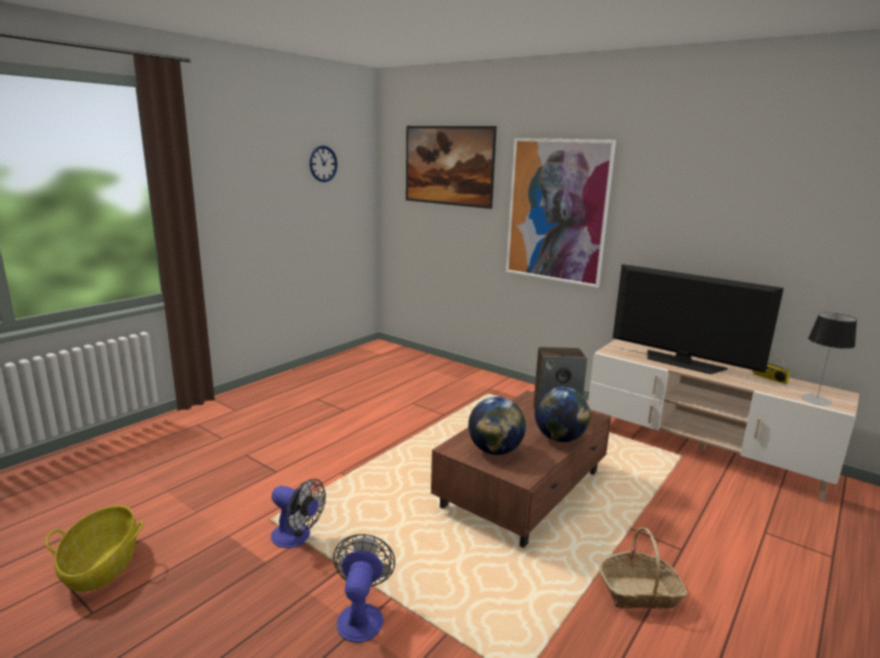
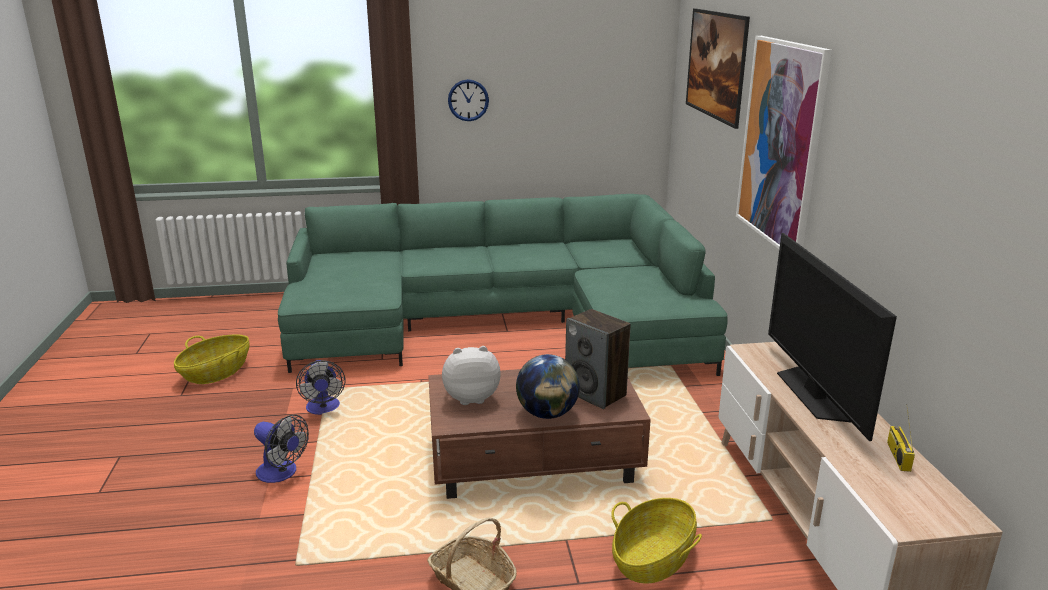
camera: 45 degrees right, 5 degrees up
(323, 164) = (586, 55): wall clock -> wall clock (468, 100)
(330, 405) = (504, 322): none -> green sofa
(361, 615) = (281, 473): fan -> fan turned 75 degrees clockwise
(495, 451) = (471, 397): globe -> plush toy
(682, 510) = (653, 559): none -> basket
(816, 400) = (890, 503): table lamp -> none

